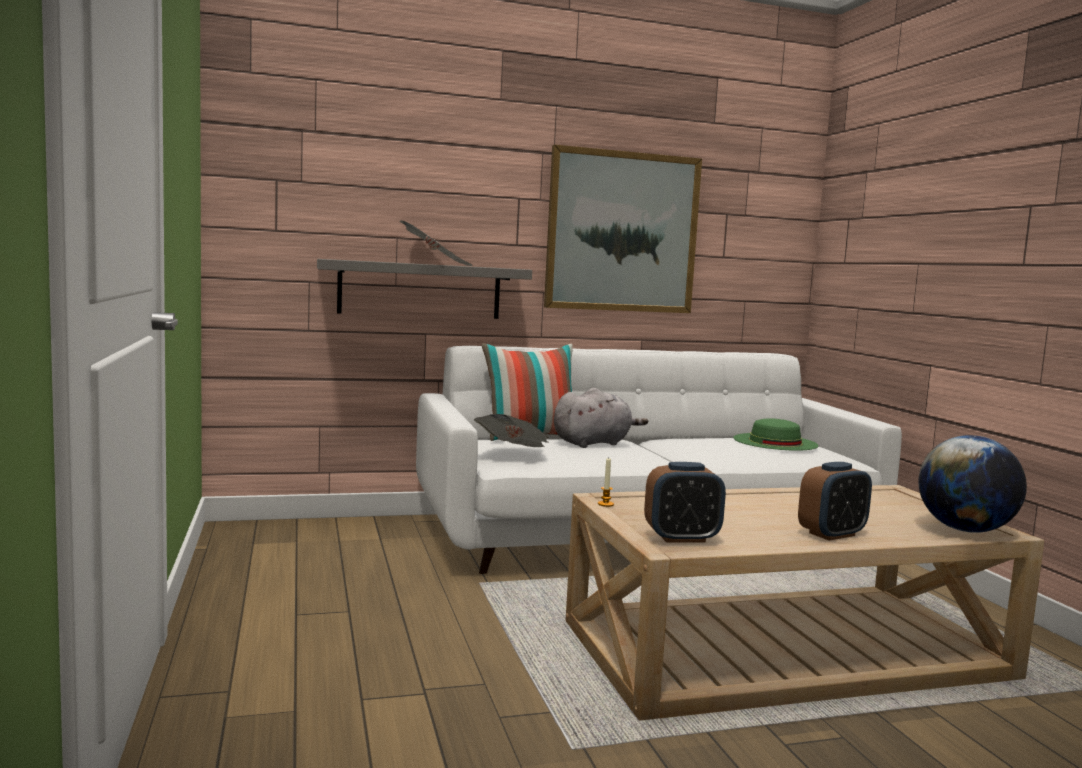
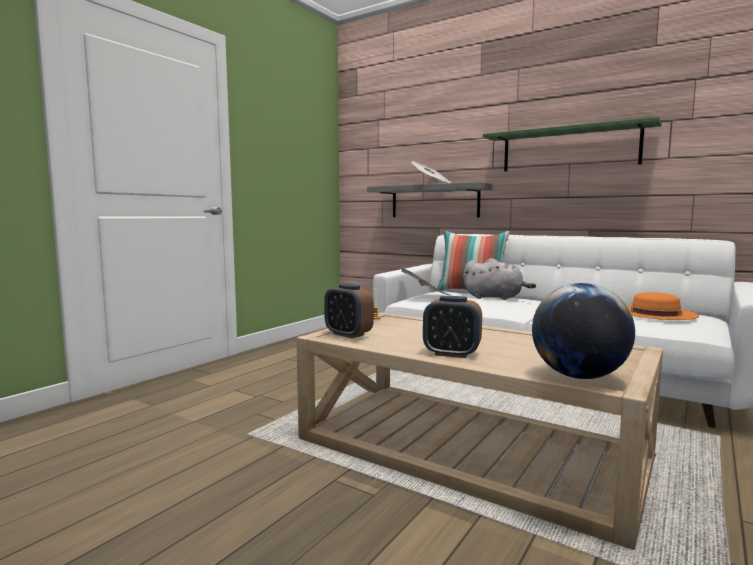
camera: 50 degrees right, 0 degrees up
(622, 232) = (569, 149): picture -> green shelf
(775, 442) = (655, 312): green hat -> orange hat

